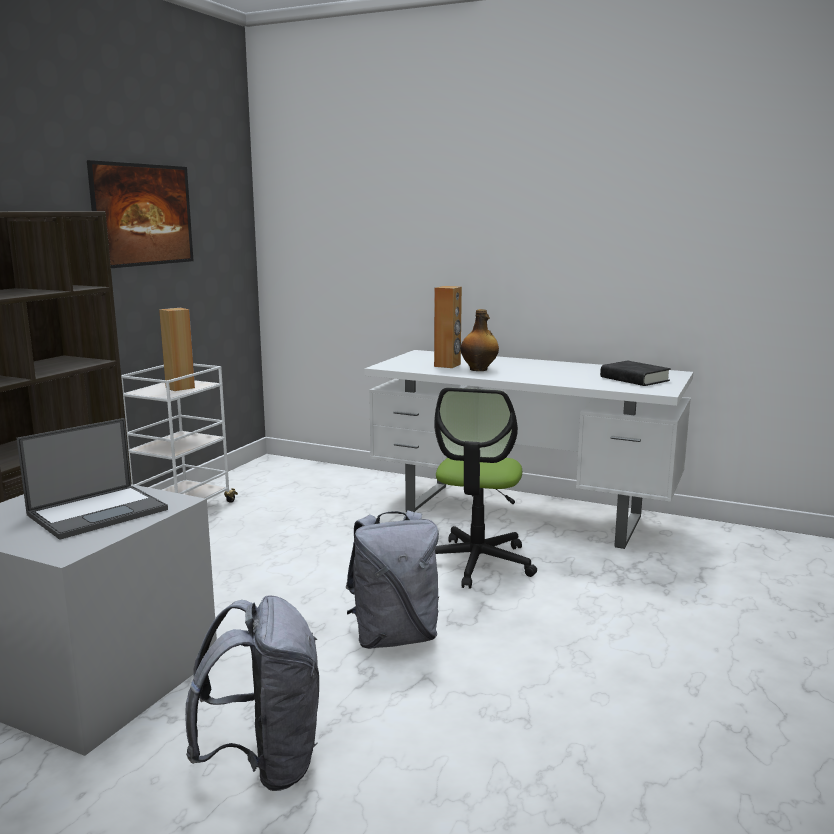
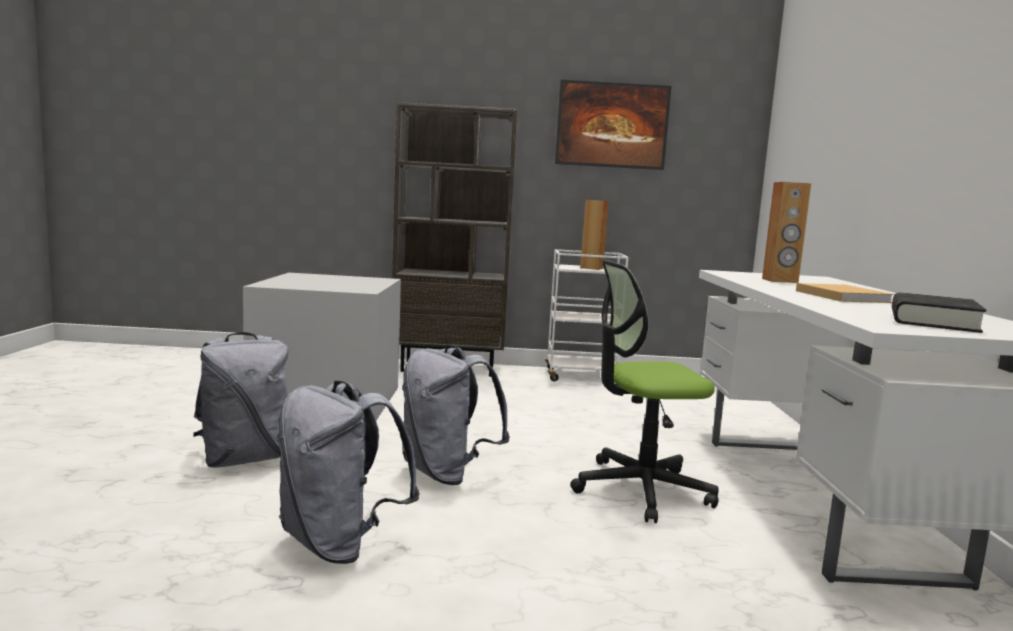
camera: 65 degrees right, 5 degrees down
(99, 512) = (334, 284): laptop -> none
(479, 369) = (790, 286): bottle -> none
(517, 716) = (339, 544): none -> grey backpack
(532, 371) = (840, 296): none -> beige book

